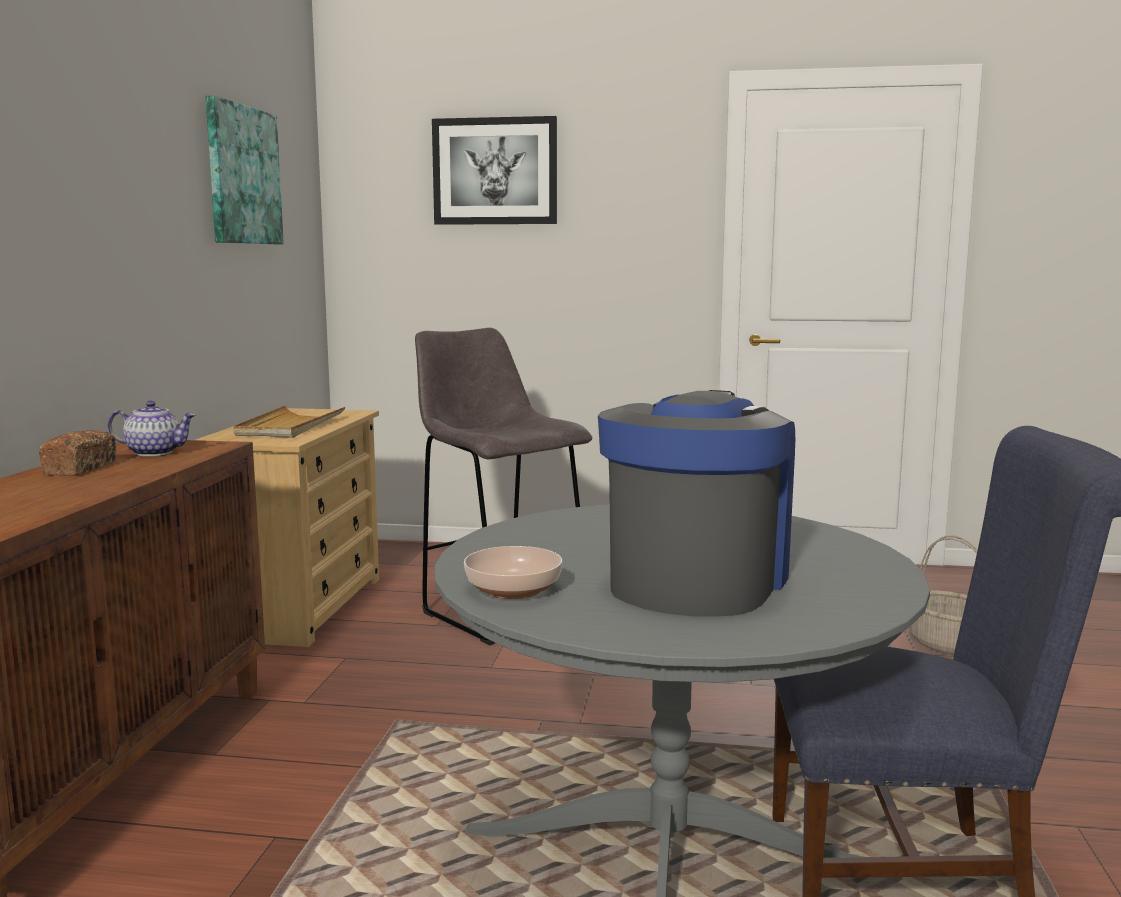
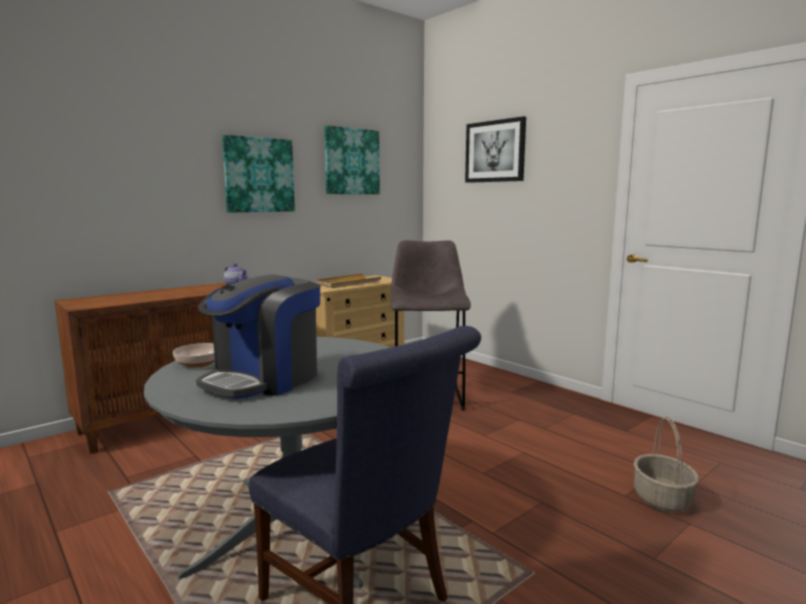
camera: 40 degrees right, 0 degrees up
(80, 469) = (197, 288): bread -> none
(120, 197) = (259, 175): none -> picture
(697, 581) = (264, 379): coffee machine -> coffee machine turned 150 degrees clockwise

